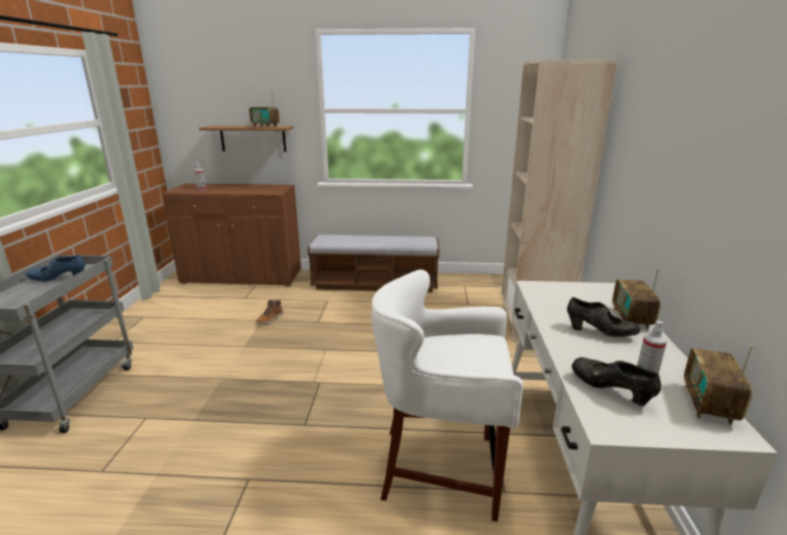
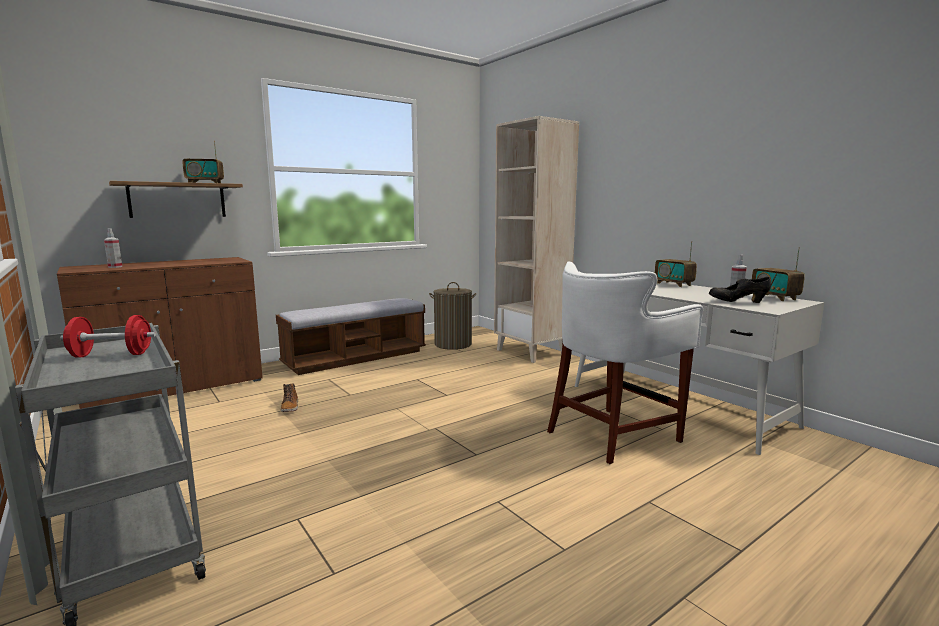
camera: 40 degrees left, 10 degrees down
(59, 279) = (111, 355): blue shoe -> red dumbbell
(472, 292) = (452, 344): none -> laundry basket
(600, 333) = (677, 290): black shoe -> none

